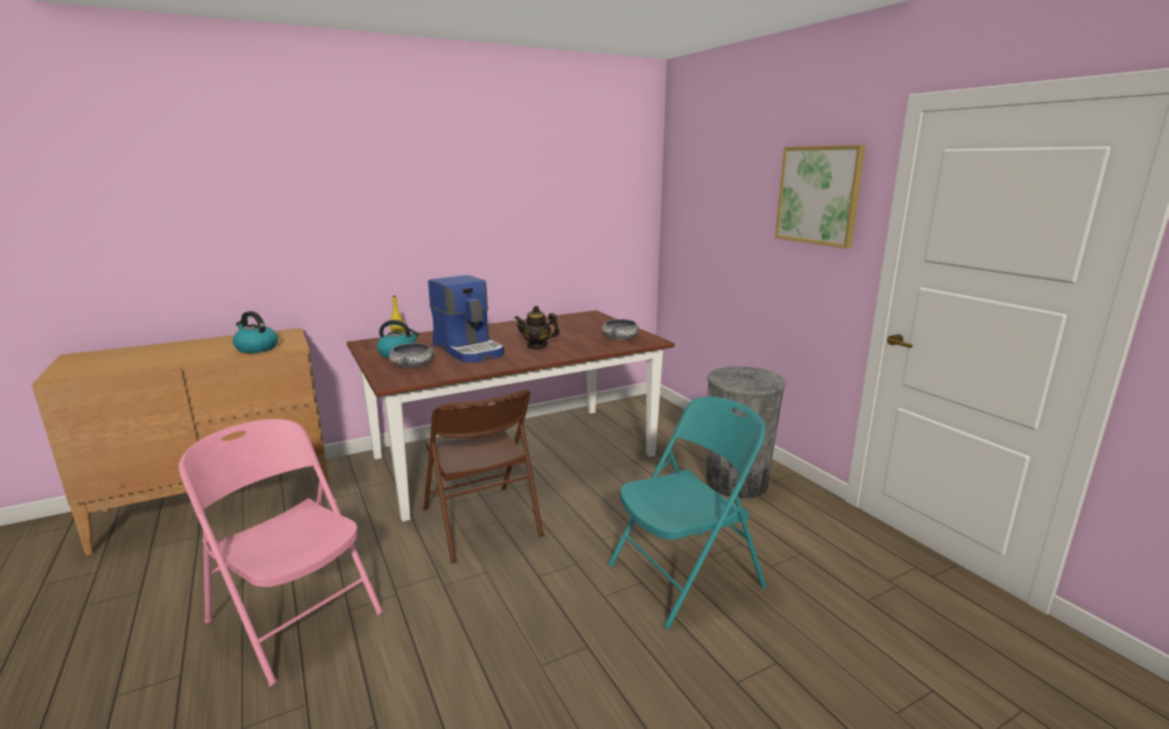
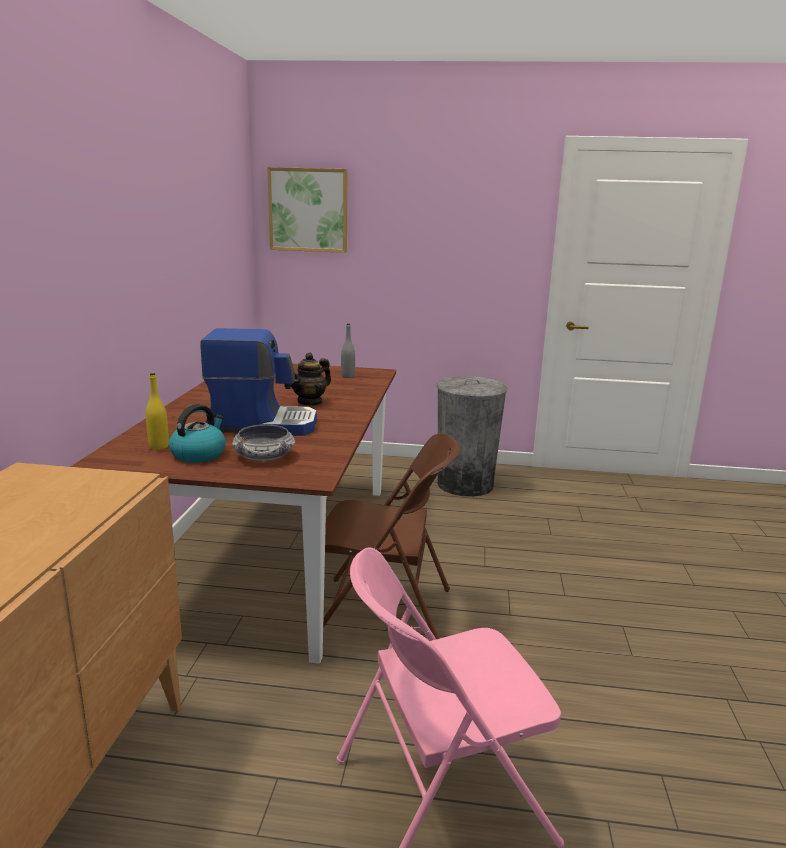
camera: 55 degrees left, 0 degrees up
(256, 348) = (77, 502): kettle -> none
(620, 338) = (348, 376): bowl -> grey bottle
(685, 576) = (568, 553): turquoise chair -> none
(818, 195) = (484, 215): picture -> picture (308, 210)

